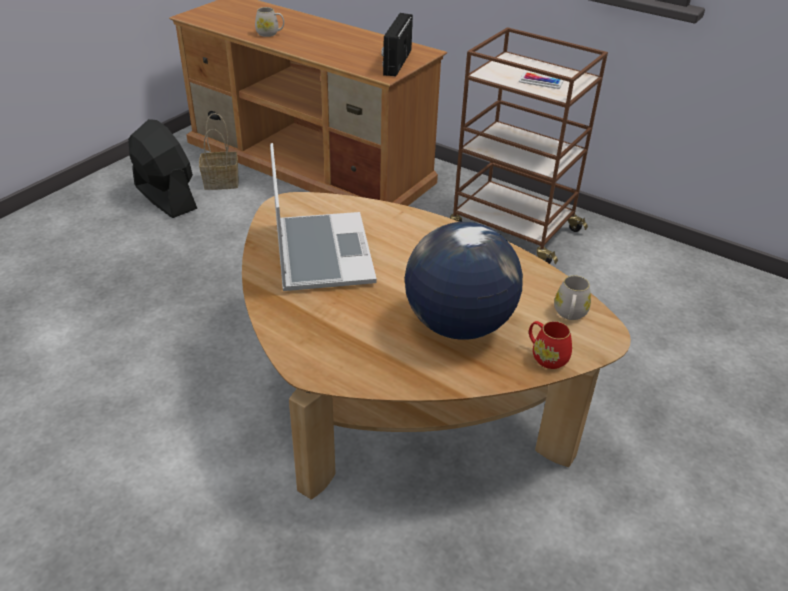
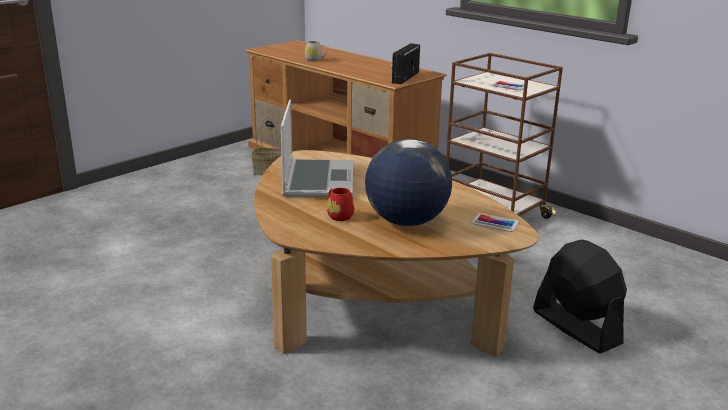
camera: 10 degrees right, 15 degrees down
(165, 197) = (222, 177): black fan -> black fan (575, 327)
(546, 356) = (467, 242): red mug -> red mug (338, 215)
(569, 314) = (495, 223): white mug -> phone

